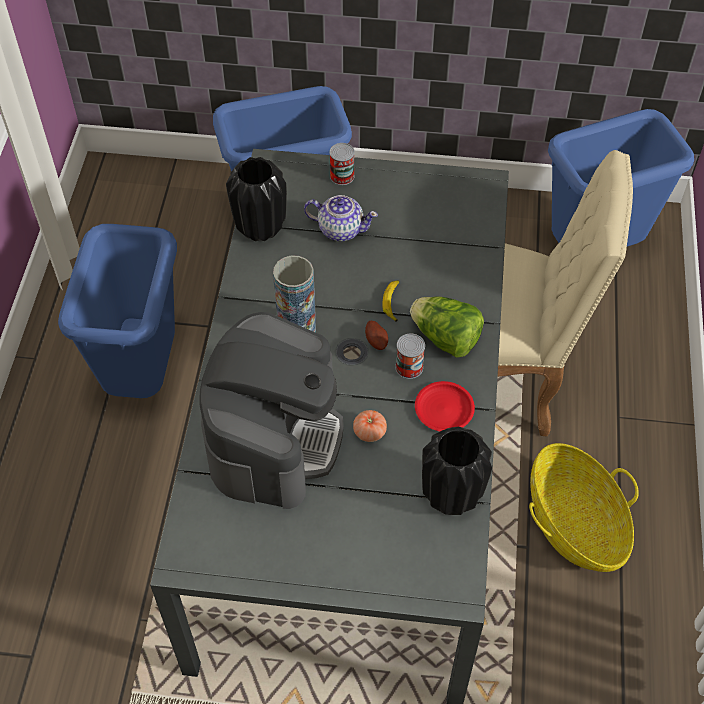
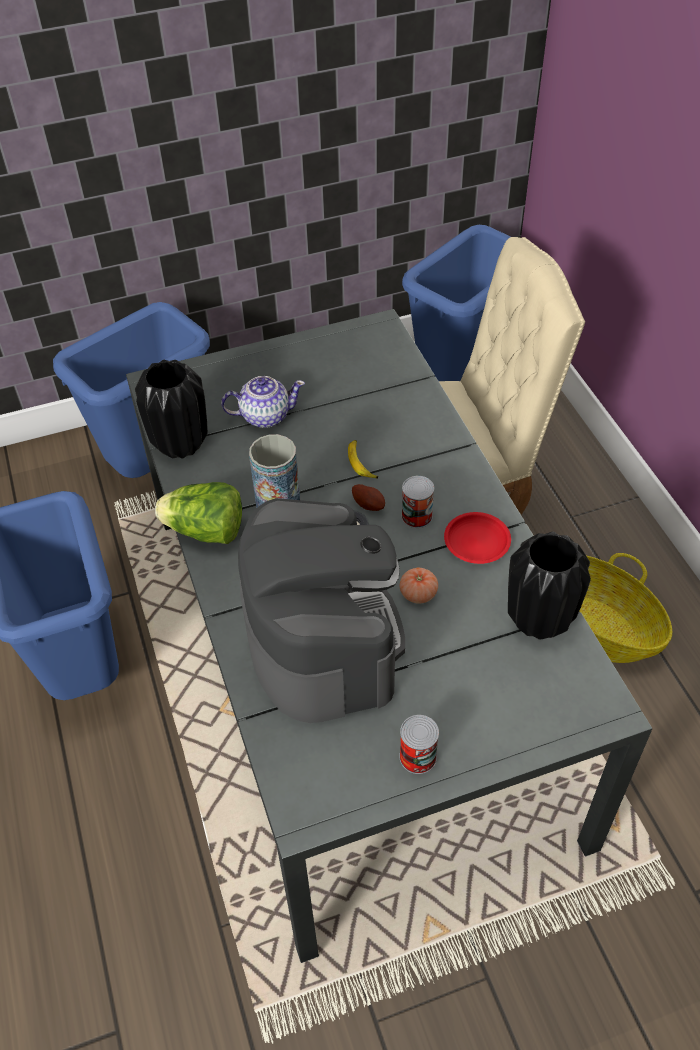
camera: 25 degrees left, 5 degrees down
(342, 176) = (235, 367): can -> can (418, 756)
(445, 339) = (434, 476): lettuce -> lettuce (206, 531)

